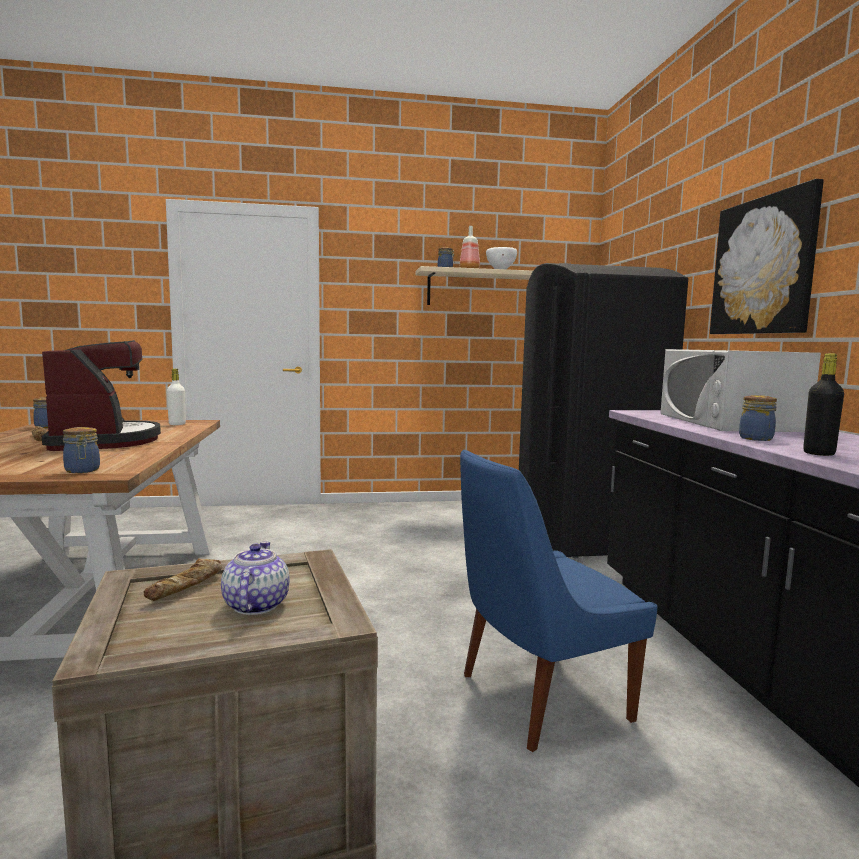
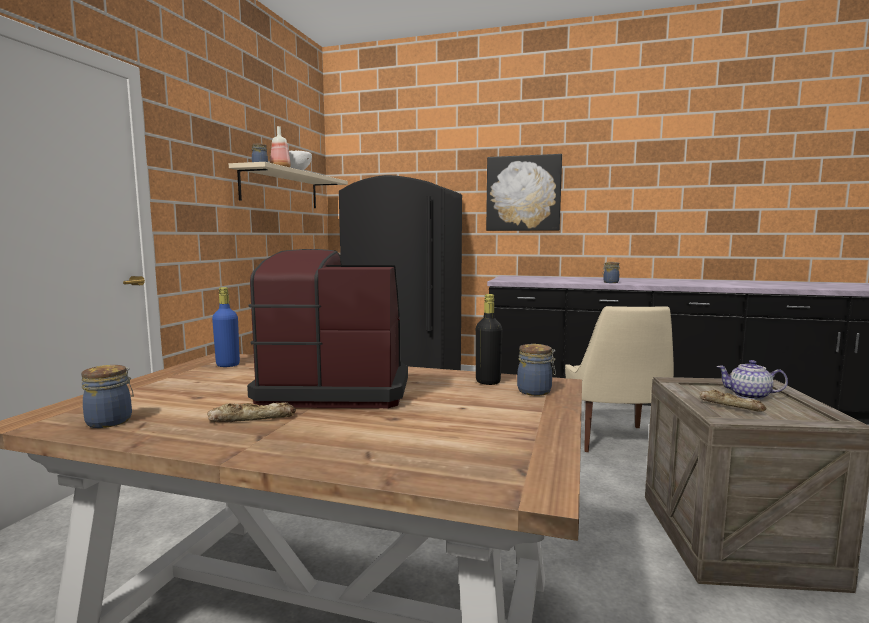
camera: 65 degrees left, 0 degrees up
(177, 424) = (228, 365): white bottle -> blue bottle
(537, 698) = (614, 440): blue chair -> beige chair
(728, 422) = (552, 279): white microwave -> none
(819, 453) = (652, 283): black bottle -> black bottle (488, 382)

